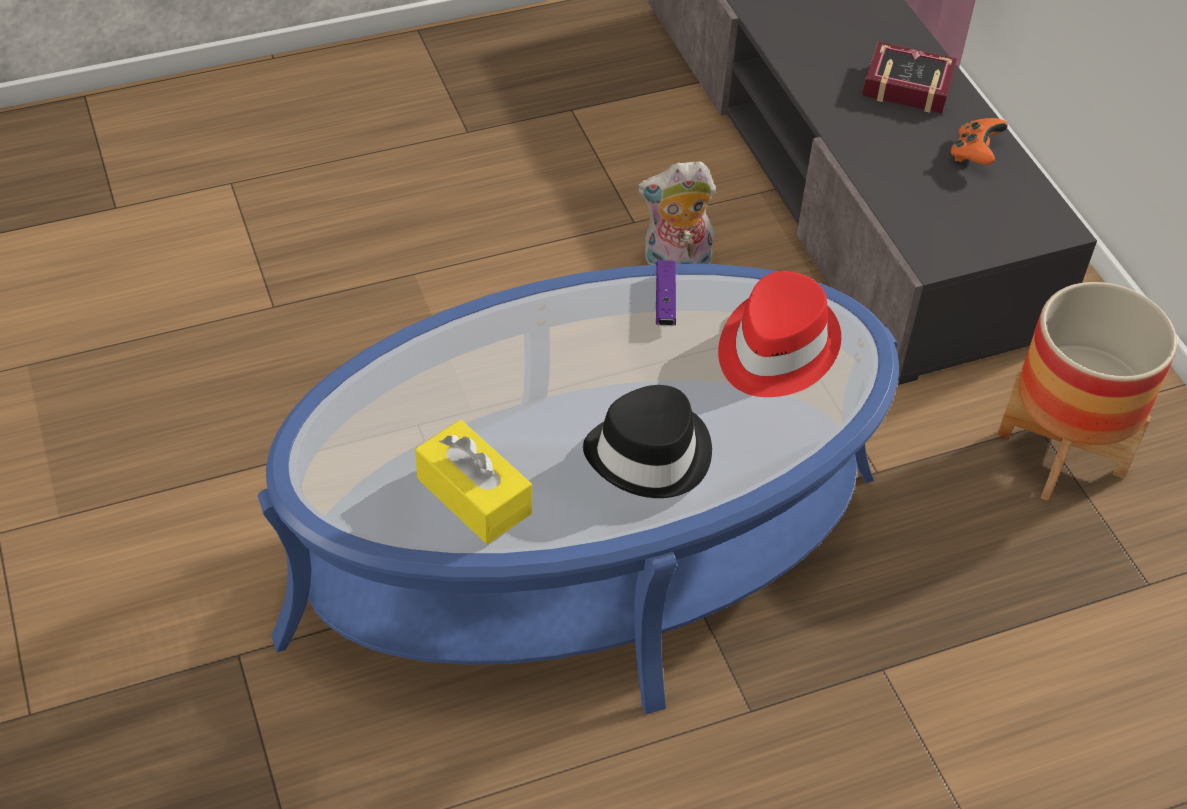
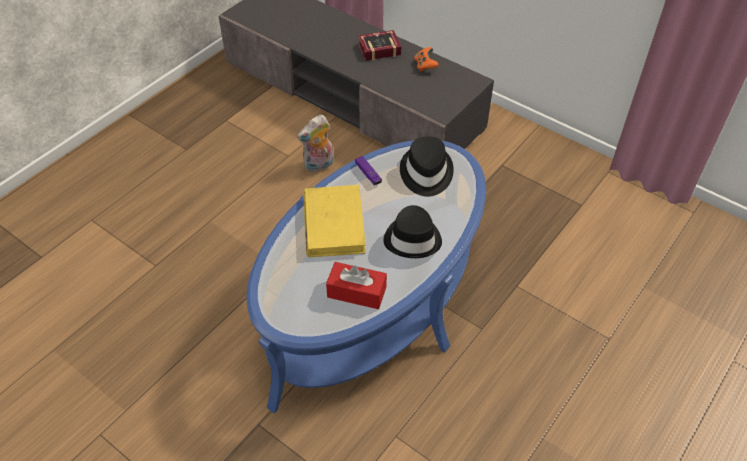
camera: 30 degrees left, 0 degrees up
(474, 496) = (356, 292): yellow tissue box -> red tissue box
(532, 358) = (334, 223): none -> yellow book
(775, 348) = (425, 173): red hat -> black hat
(1061, 454) = (517, 171): planter -> none

